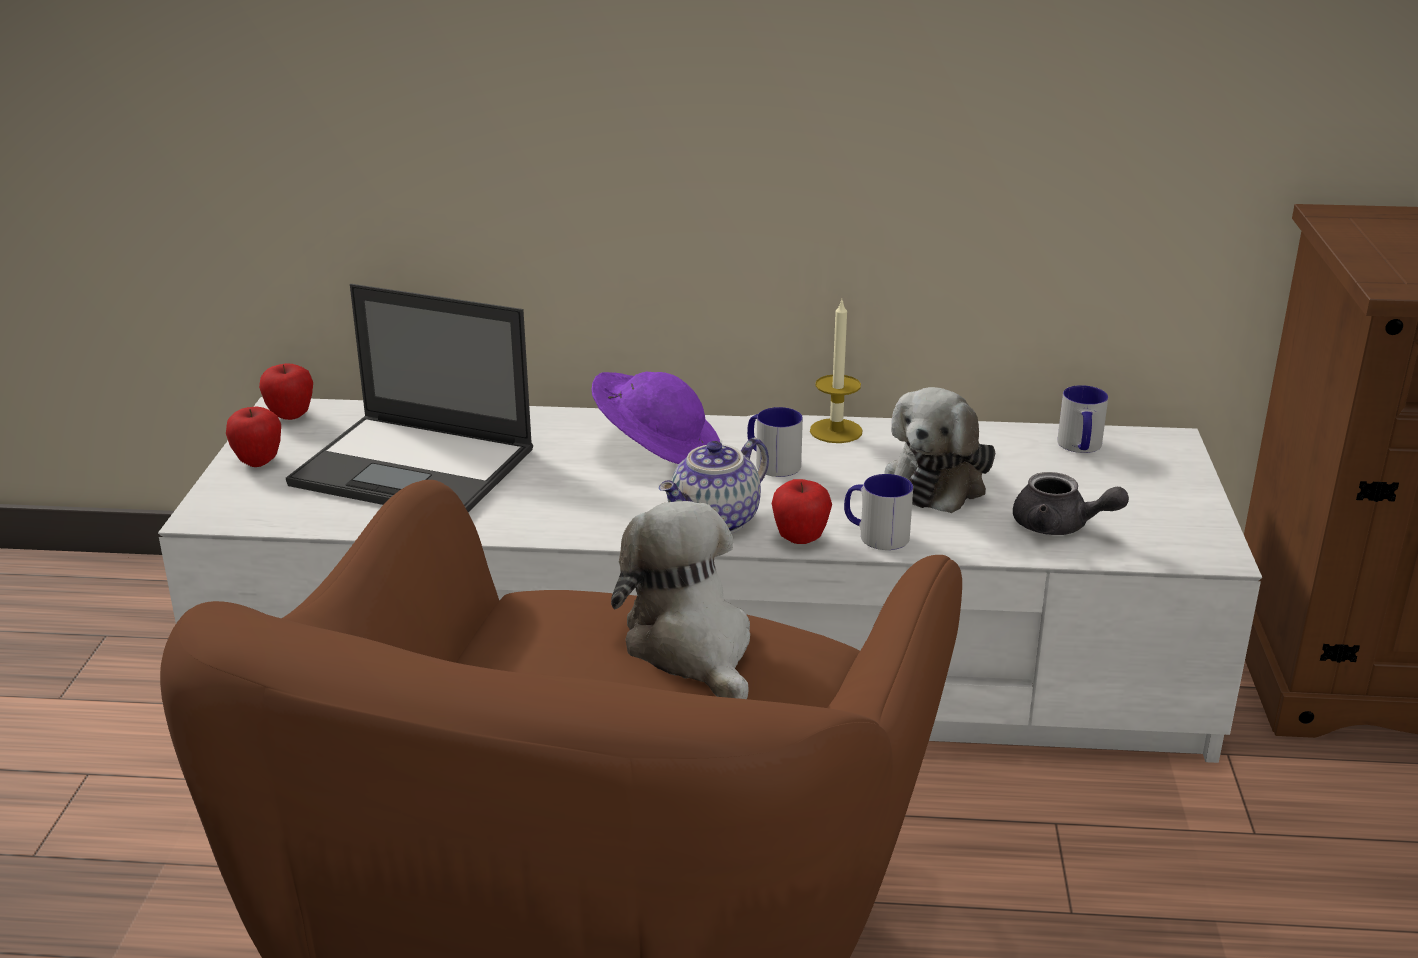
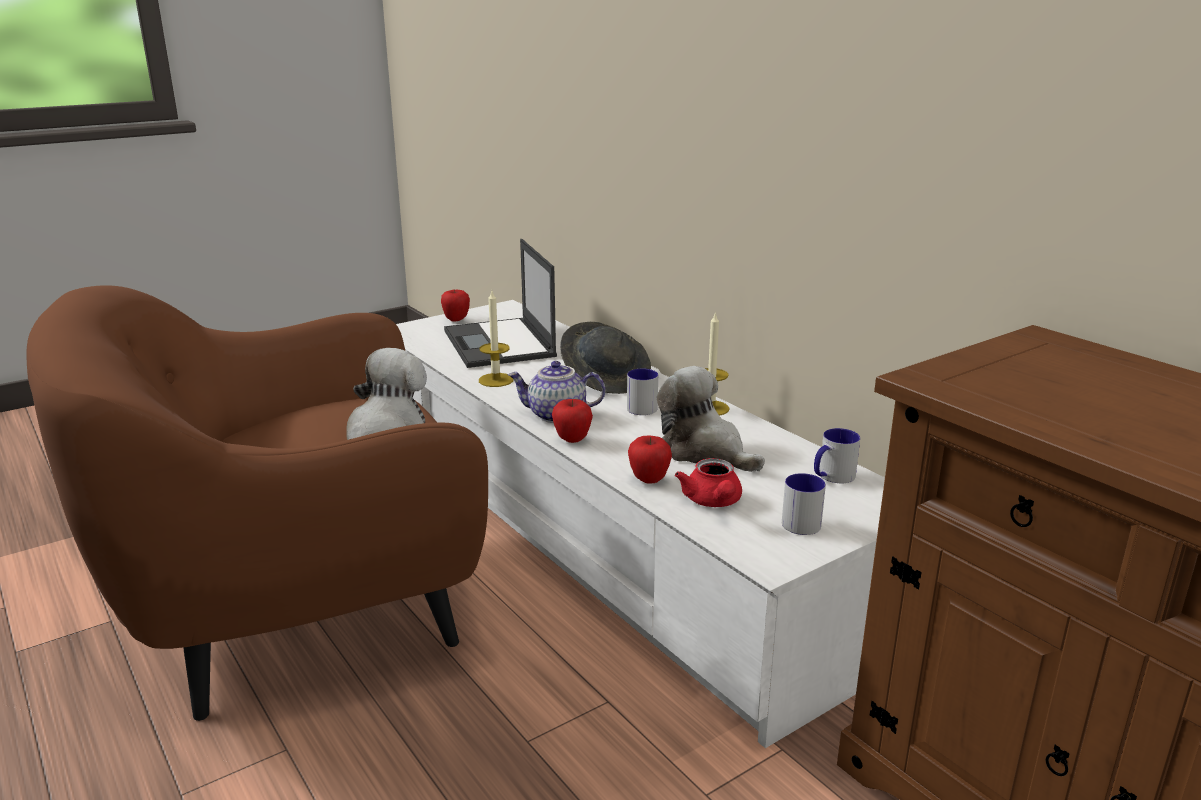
camera: 50 degrees right, 5 degrees down
(291, 416) = (504, 309): apple -> apple (649, 480)
(537, 516) = (496, 380): none -> candle
(658, 450) = (606, 379): purple hat -> grey hat
(875, 535) = (609, 456): mug -> mug (798, 520)
(938, 480) = (704, 451): plush toy -> plush toy turned 60 degrees clockwise
(1060, 527) = (713, 502): grey teapot -> red teapot

